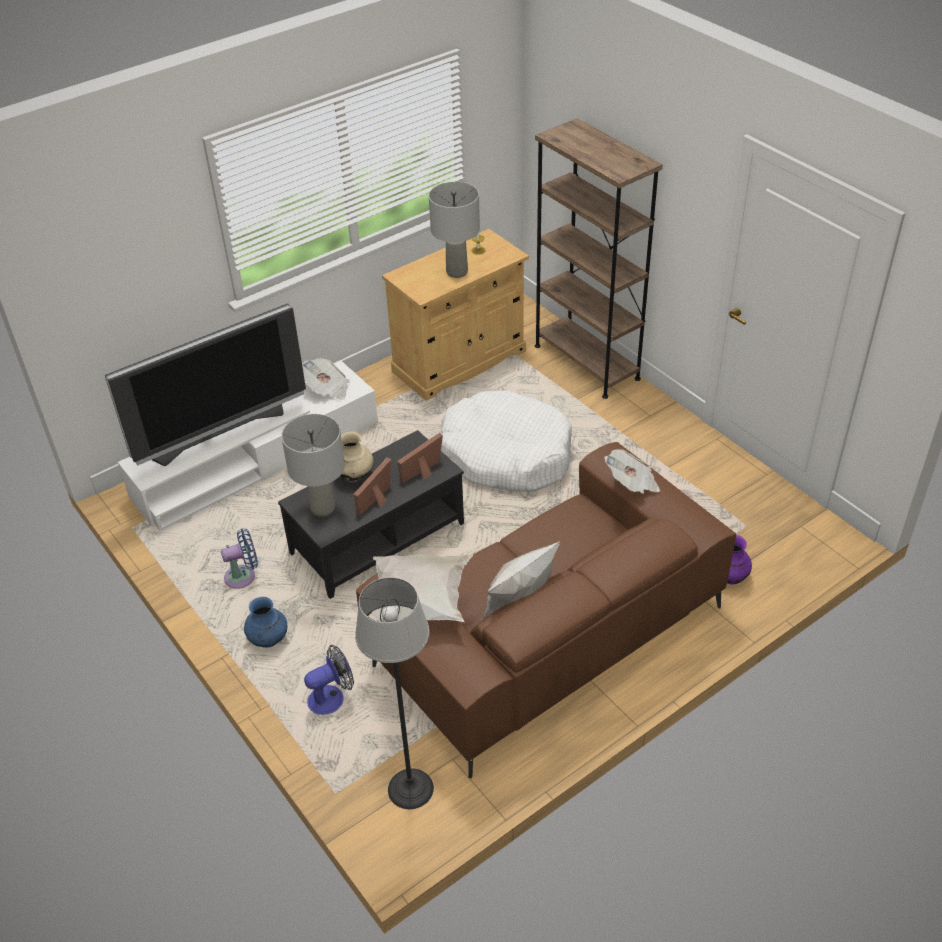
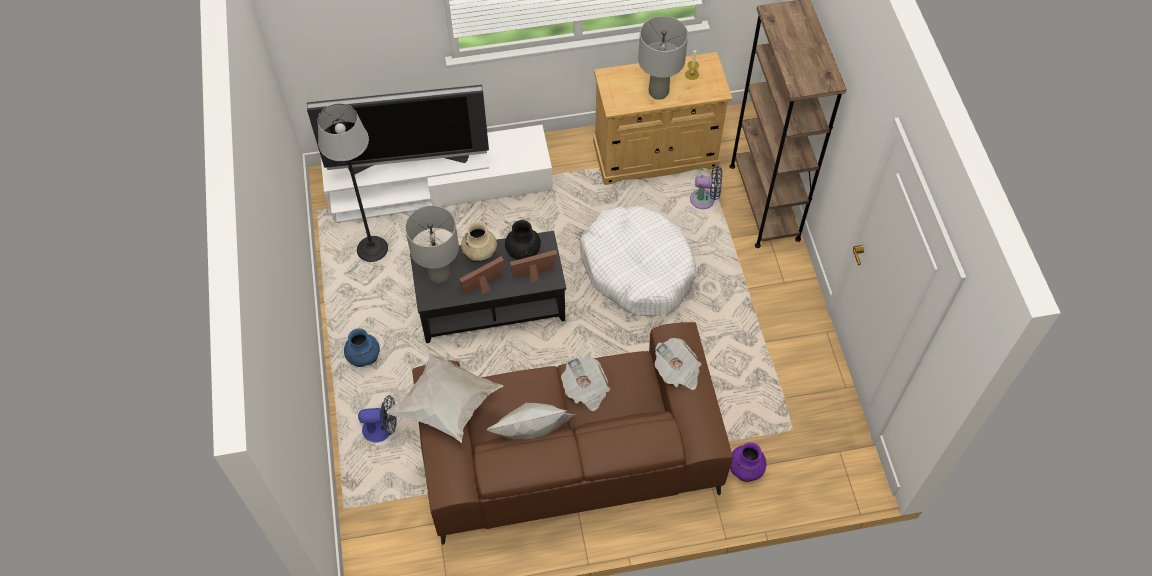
camera: 25 degrees right, 15 degrees up
(243, 576) = (374, 293): blue fan -> blue fan (705, 200)
(327, 389) = (515, 150): newspaper -> newspaper (585, 389)
(399, 458) = (523, 252): none -> black vase
(410, 789) = (396, 531): floor lamp -> floor lamp (372, 249)

